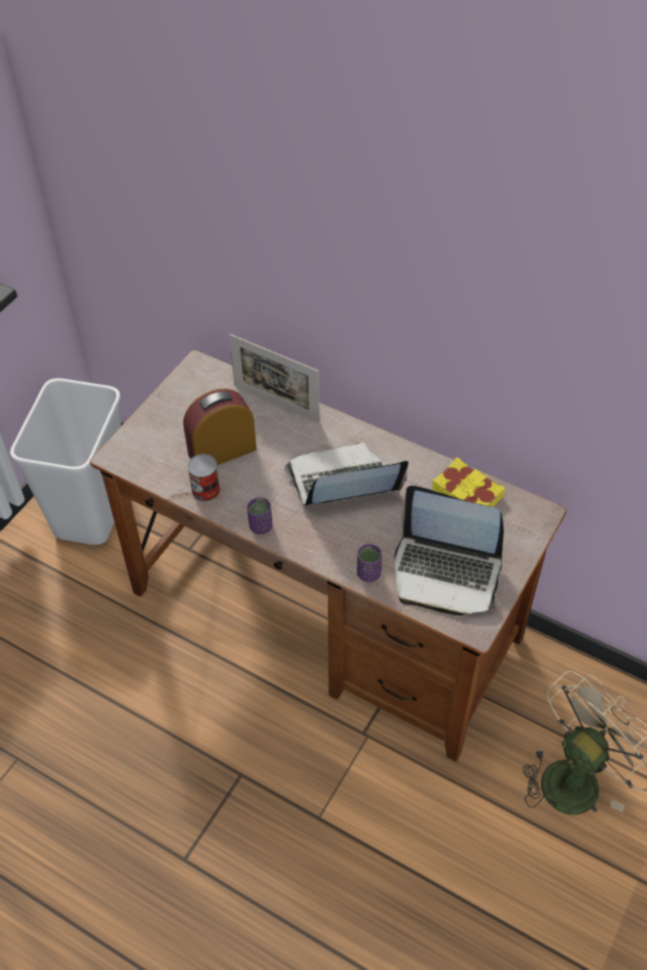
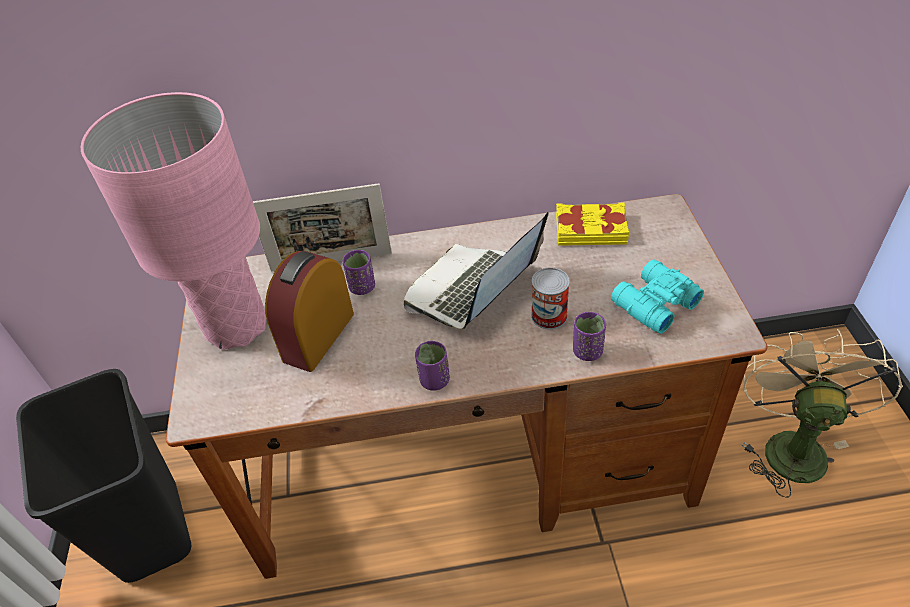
camera: 35 degrees left, 5 degrees down
(91, 511) = (148, 529): white trash can -> black trash can
(182, 411) = (235, 326): none -> pink table lamp
(205, 490) = (338, 384): can -> can (549, 315)
(278, 434) = (362, 287): none -> purple cup
(446, 573) = (652, 304): laptop -> turquoise binoculars

